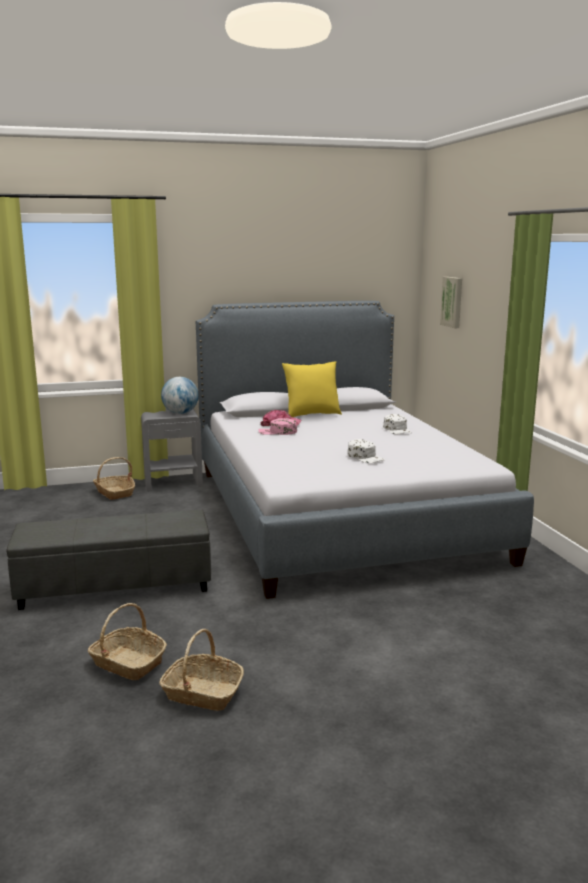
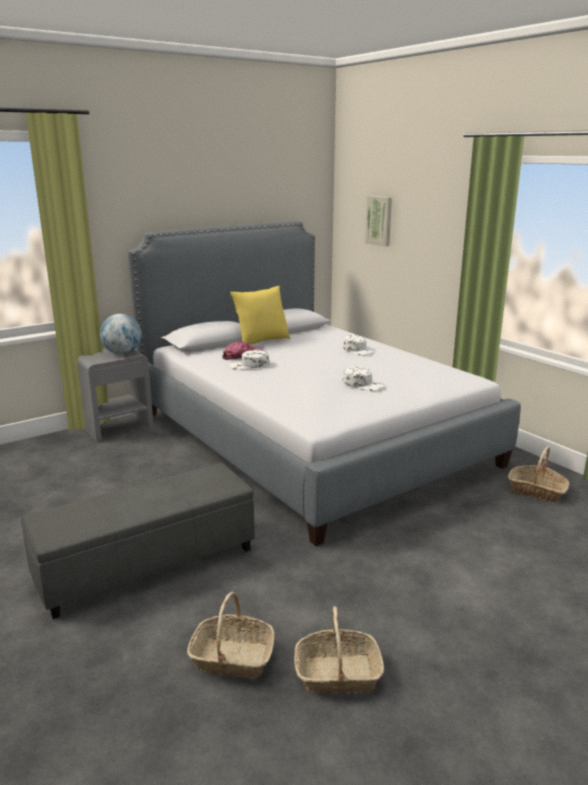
camera: 20 degrees left, 5 degrees up
(115, 493) = (61, 449): basket -> basket (536, 491)
(277, 432) = (249, 365): pink cap -> white cap

